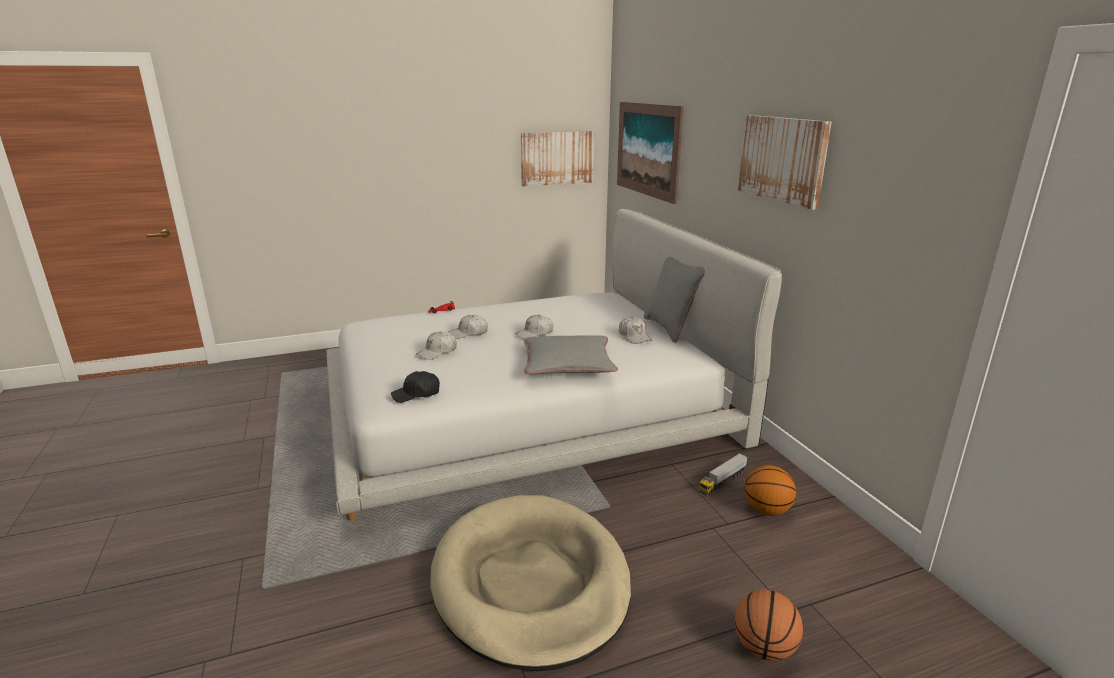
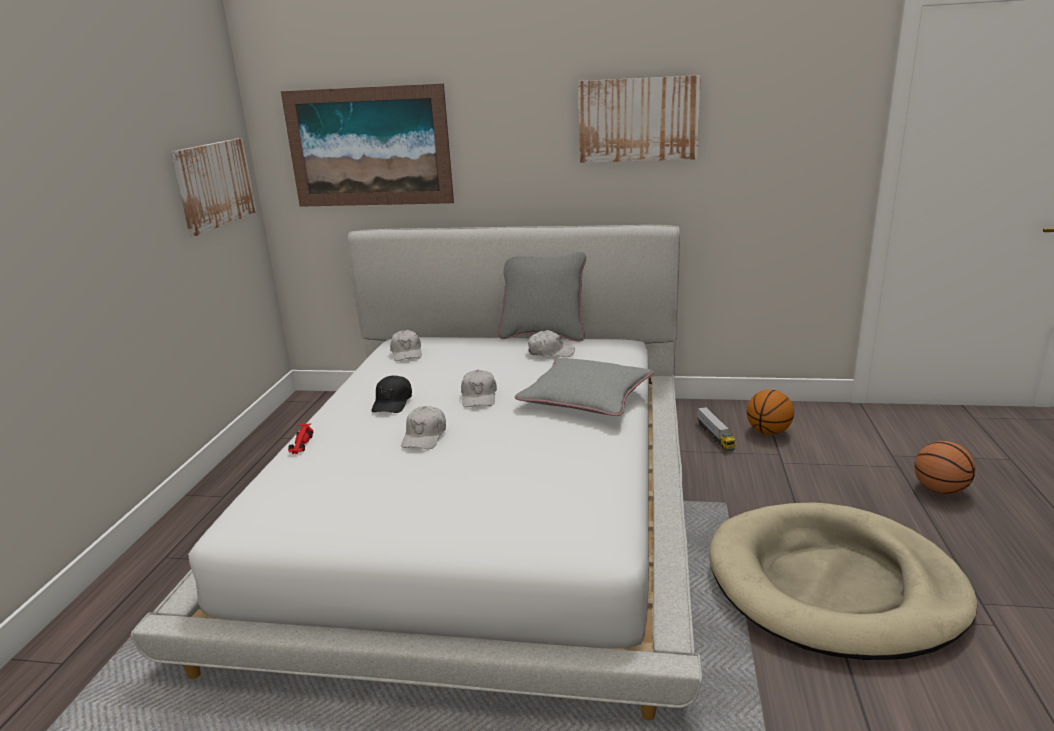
camera: 60 degrees left, 0 degrees up
(416, 394) = (589, 504): black cap -> black cap (392, 403)
(437, 352) = (464, 468): white cap -> white cap (407, 353)

